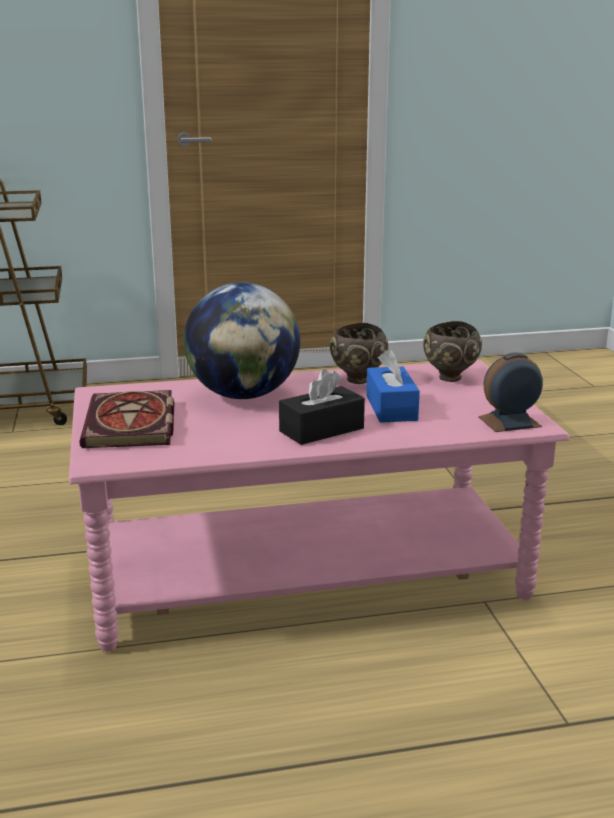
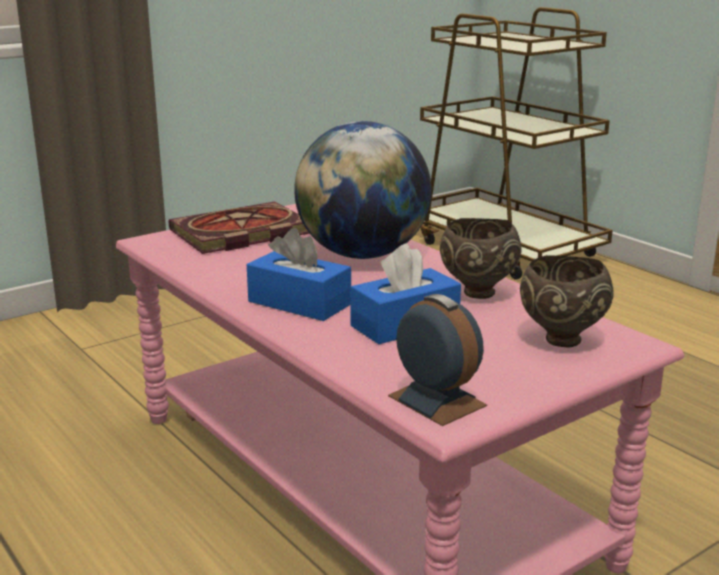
camera: 65 degrees right, 0 degrees up
(321, 430) = (299, 303): black tissue box -> blue tissue box

